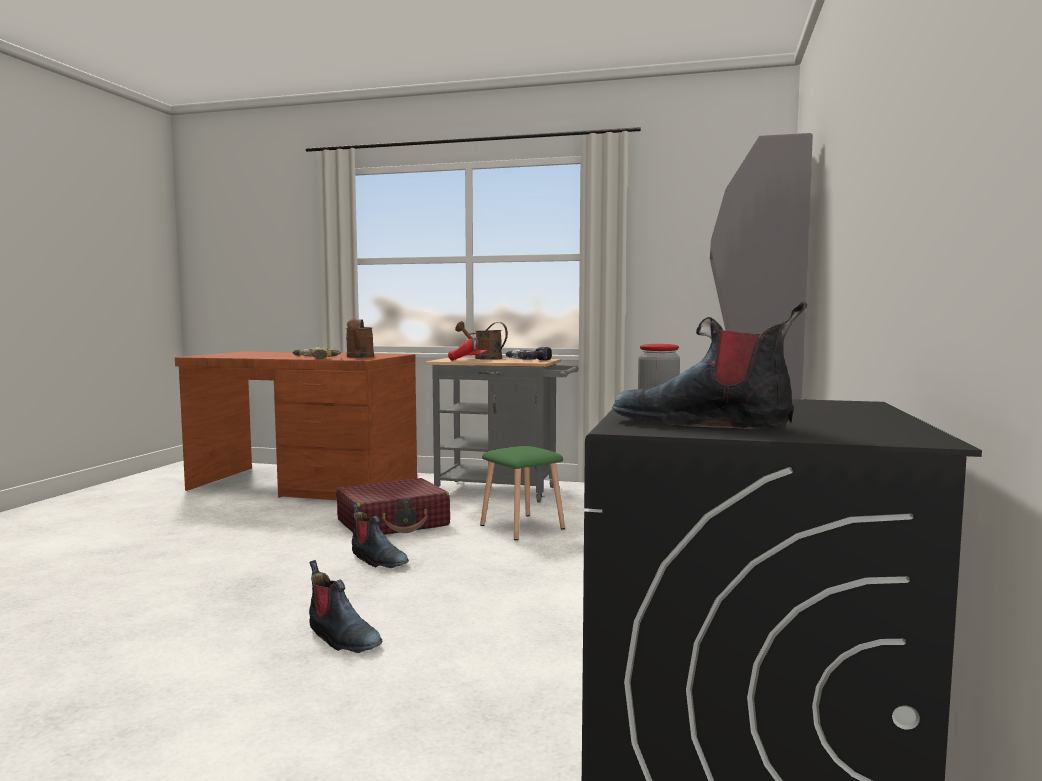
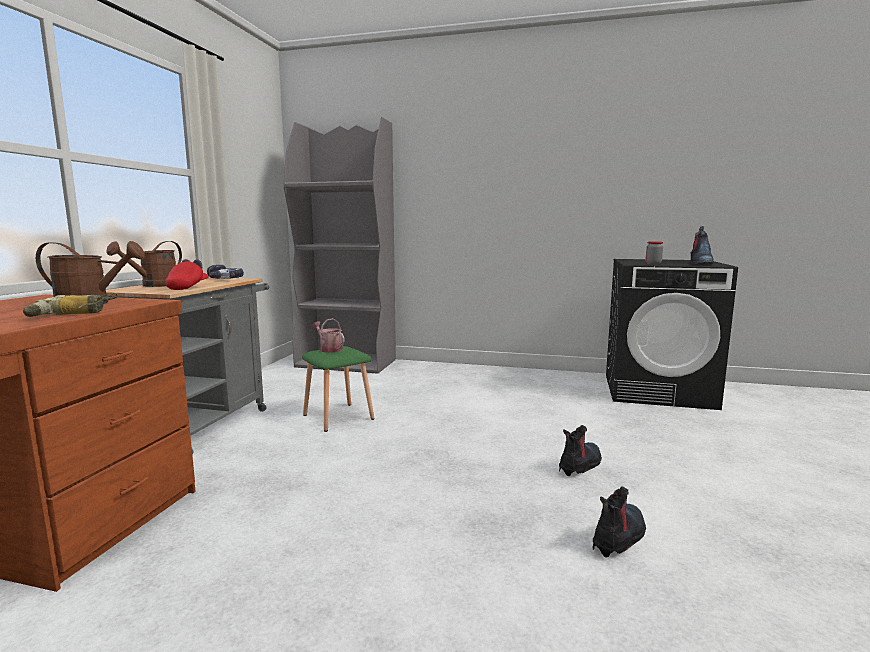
camera: 90 degrees left, 5 degrees up
(377, 560) = (418, 468): boot -> boot (619, 537)
(393, 523) = (297, 471): red suitcase -> none
(527, 447) = (329, 349): none -> watering can

